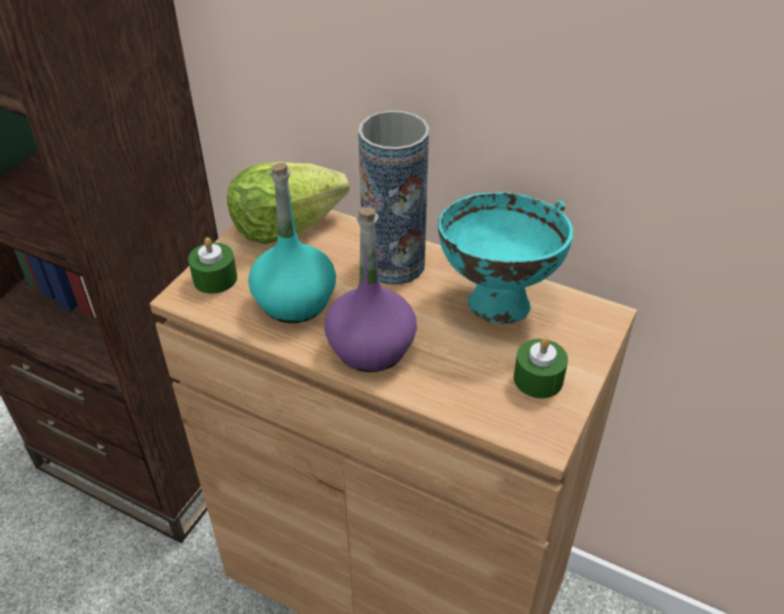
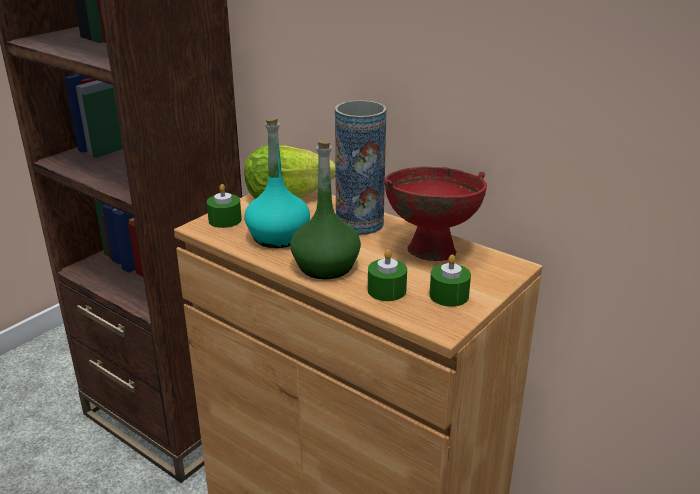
camera: 10 degrees right, 15 degrees down
(371, 347) = (325, 266): purple bottle -> green bottle
(459, 380) = (386, 290): none -> green candle
(495, 302) = (429, 251): turquoise bowl -> red bowl

